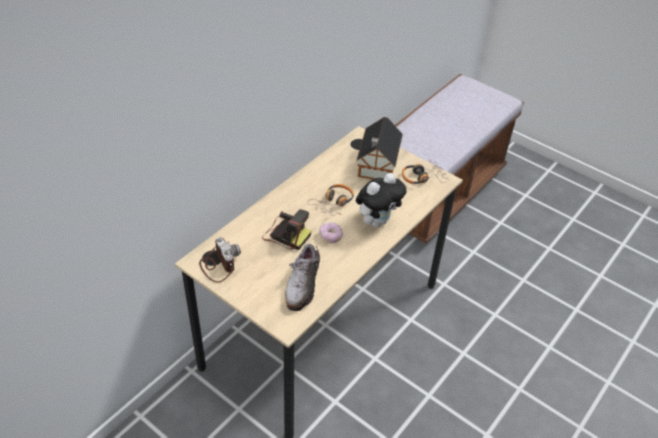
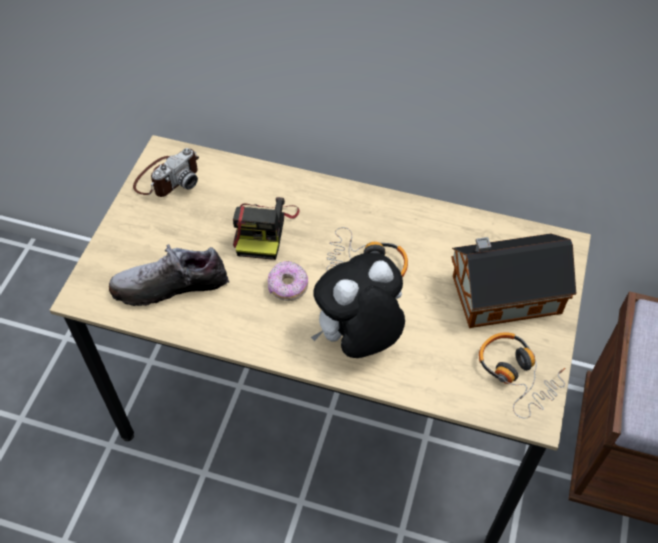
camera: 70 degrees right, 10 degrees up
(377, 221) = (358, 339): plush toy -> plush toy turned 120 degrees clockwise

